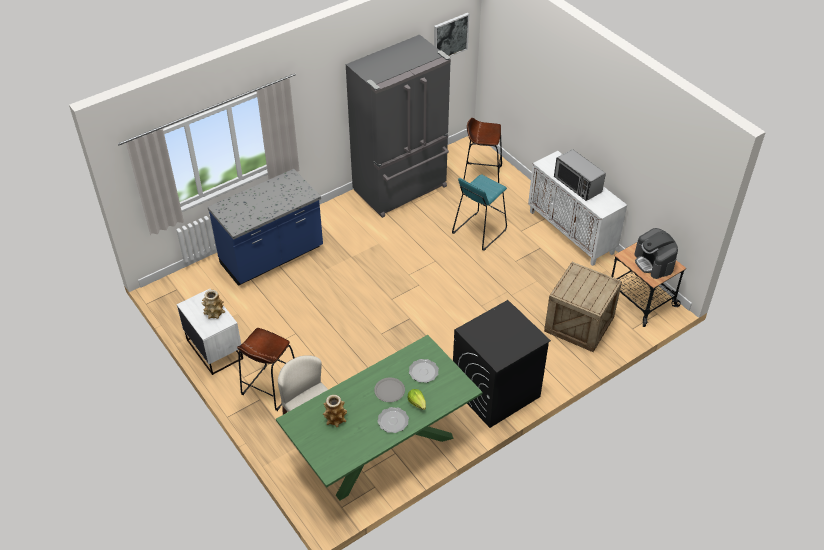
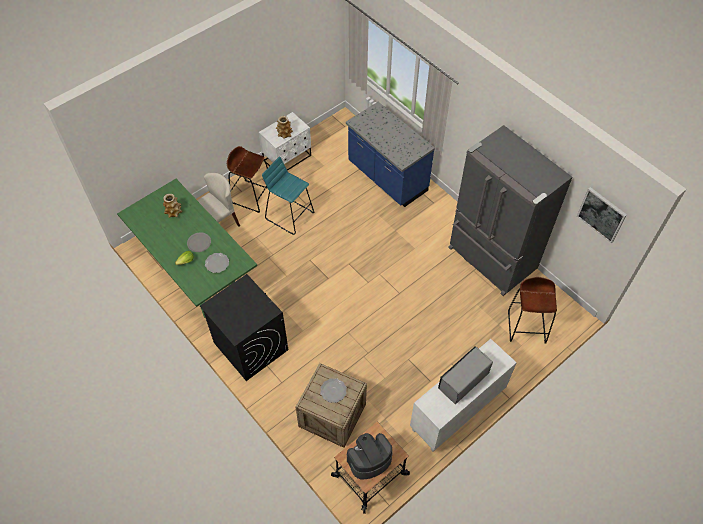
camera: 85 degrees right, 10 degrees up
(393, 421) = (169, 247): plate -> plate (333, 391)
(479, 231) = (444, 326): turquoise stool -> turquoise stool (289, 215)

